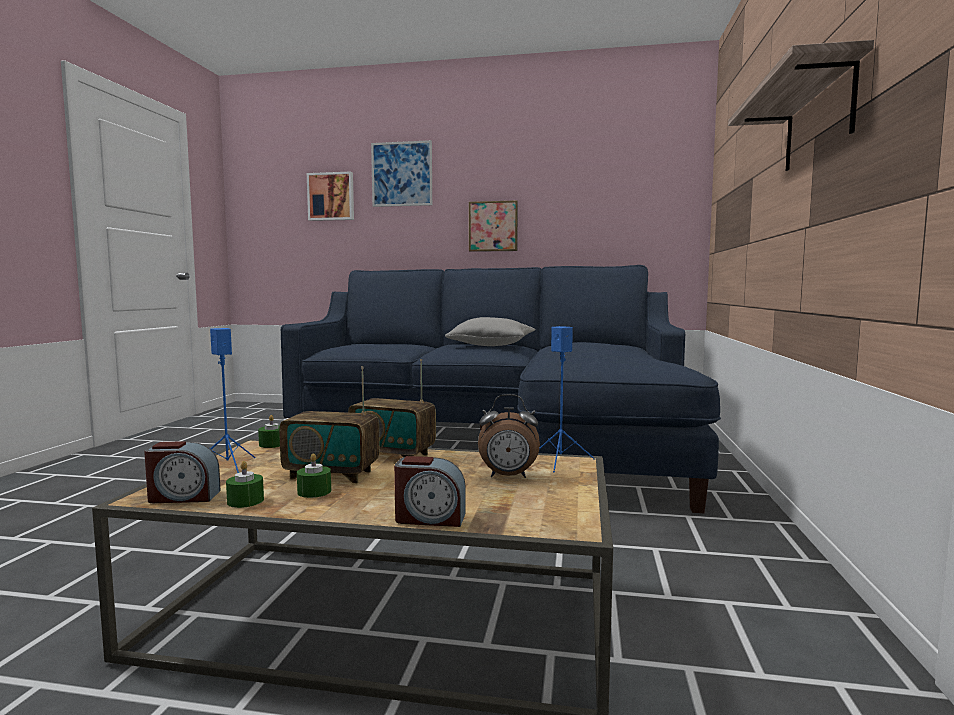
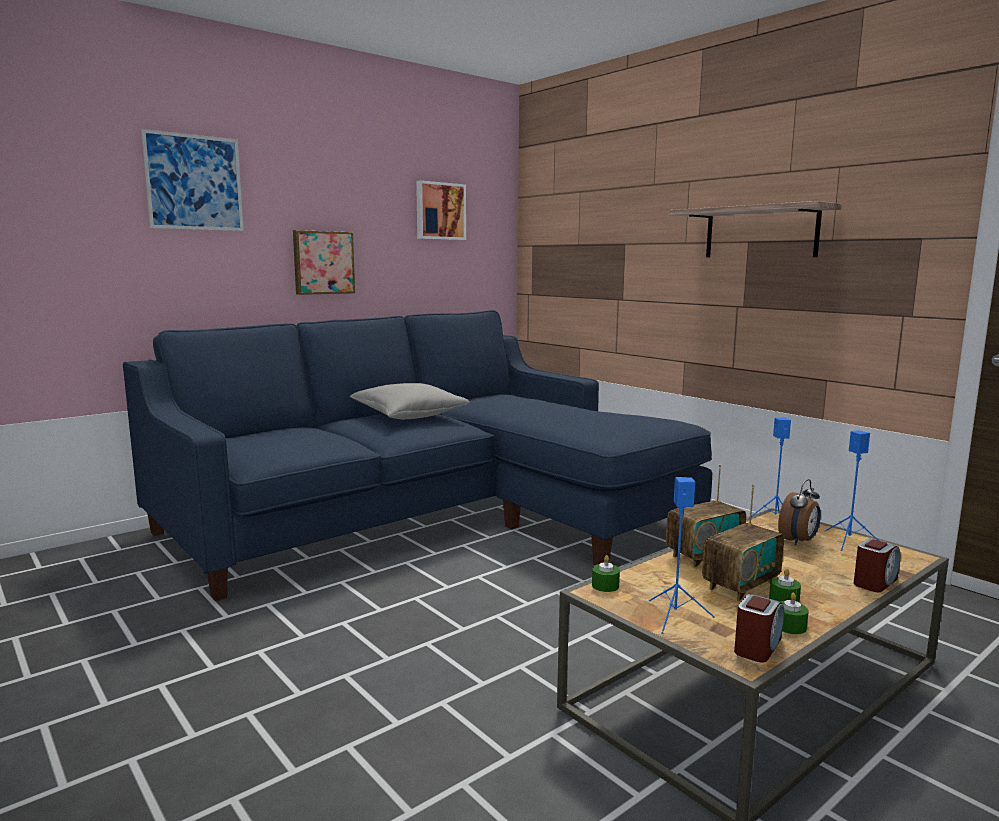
camera: 50 degrees left, 5 degrees up
(331, 197) = (71, 207): picture -> picture (440, 211)
(558, 494) = (849, 541): none -> blue speaker

